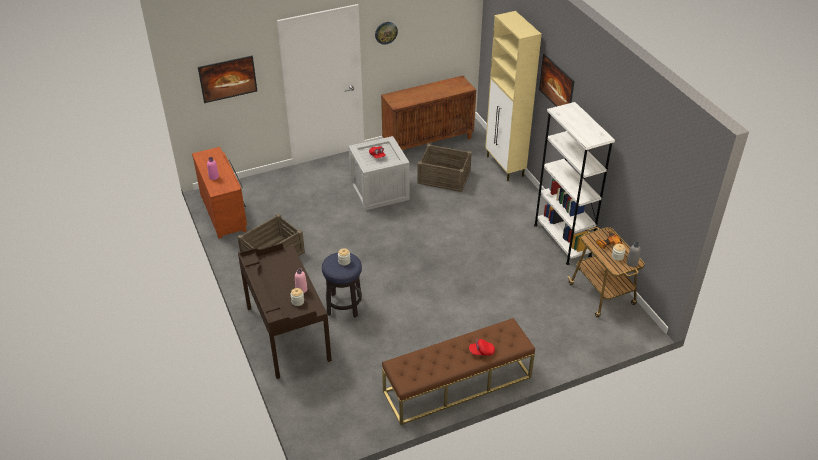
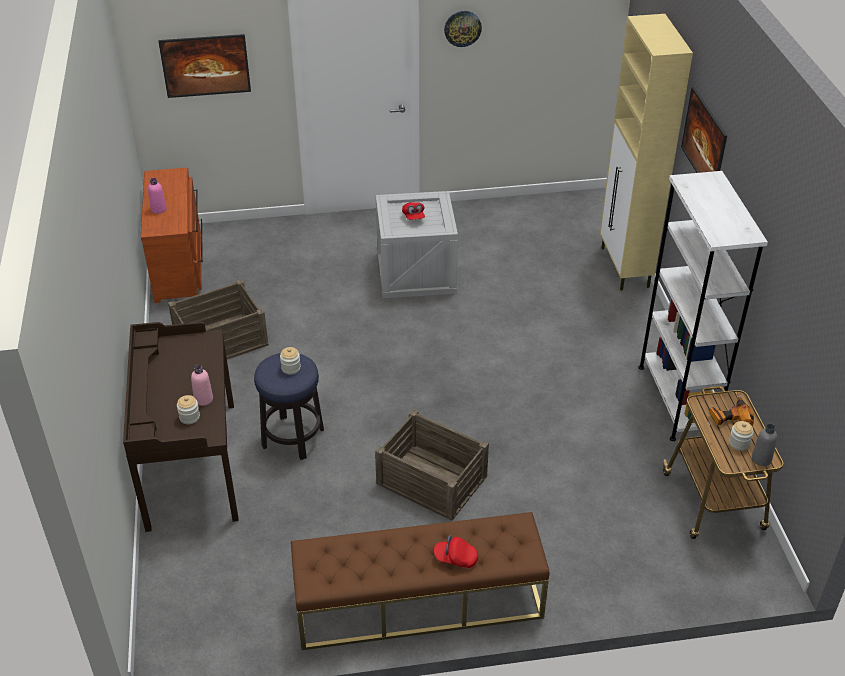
camera: 15 degrees right, 0 degrees up
(428, 141) = (519, 211): brown cabinet -> none
(444, 177) = (522, 268): crate -> crate (432, 480)

